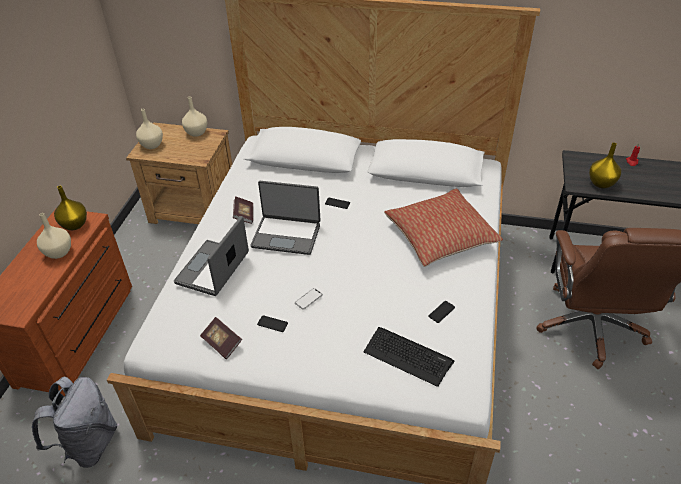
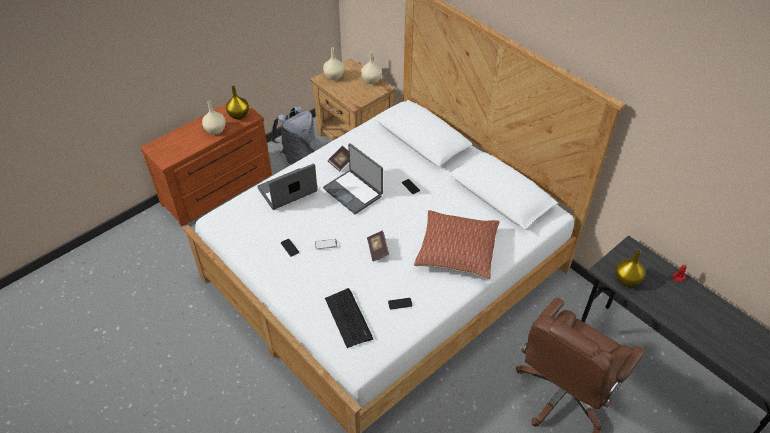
camera: 35 degrees right, 5 degrees up
(89, 444) = (174, 263): grey backpack -> grey backpack (298, 154)
(222, 343) = (251, 242): book -> book (377, 250)

